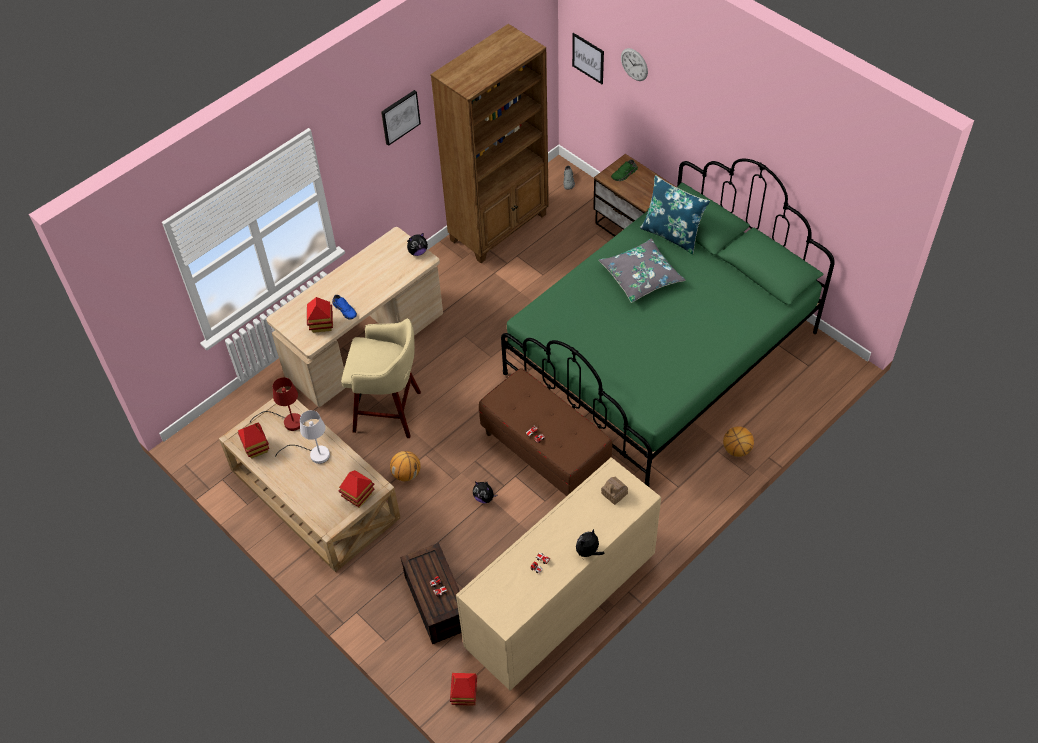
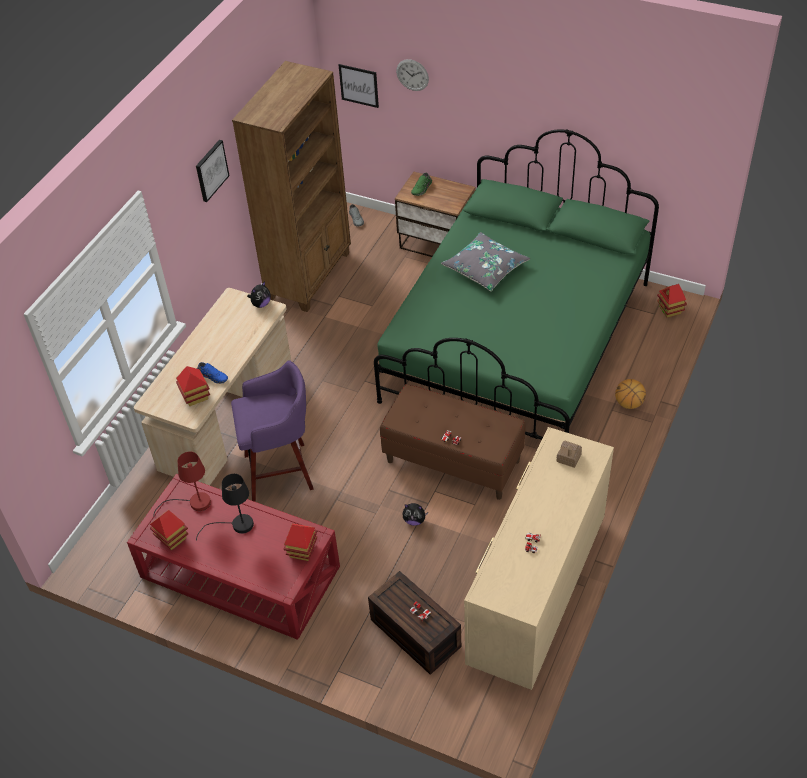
camera: 20 degrees left, 5 degrees down
(314, 454) = (236, 525): white table lamp -> black table lamp
(315, 493) = (240, 571): beige coffee table -> red coffee table
(389, 412) = (281, 471): beige stool -> purple stool
(406, 474) = (326, 523): basketball -> none
(464, 695) = (486, 712): toy house -> toy house (670, 310)
(588, 552) = (572, 518): plush toy -> none
(672, 234) = (495, 225): blue pillow -> none

